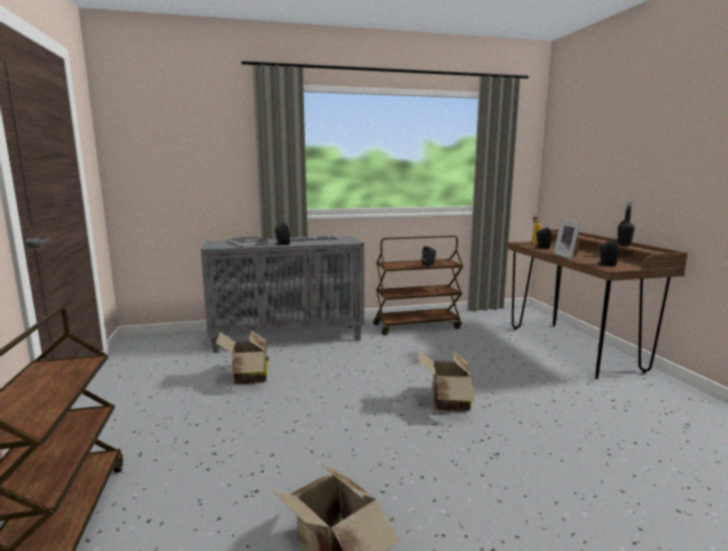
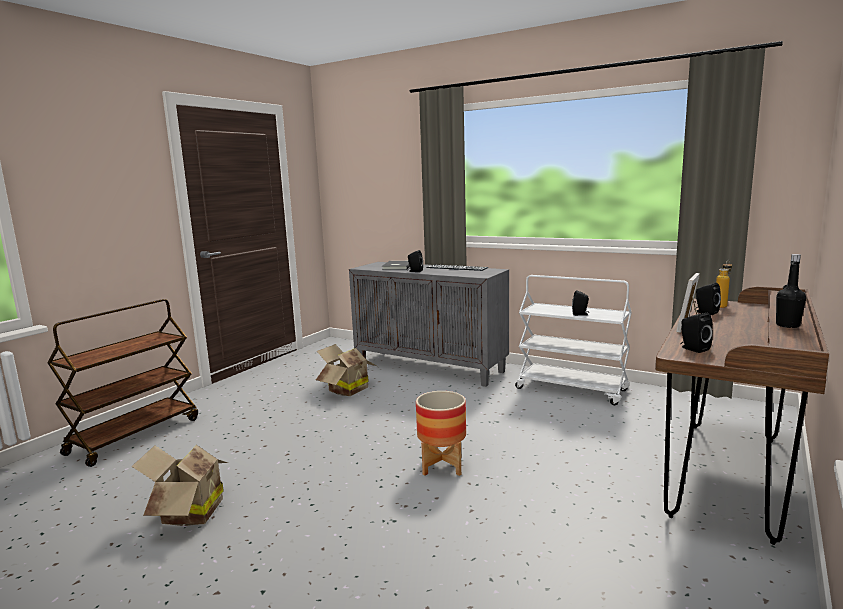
camera: 45 degrees right, 0 degrees up
(417, 326) = (572, 389): brown cart -> white cart
(446, 403) = (442, 466): cardboard box -> planter

